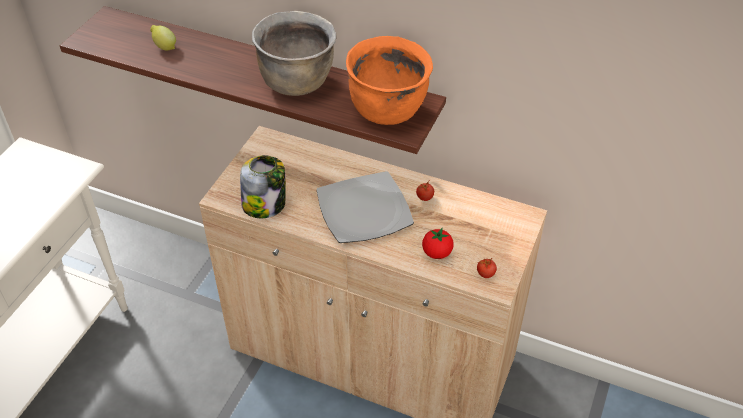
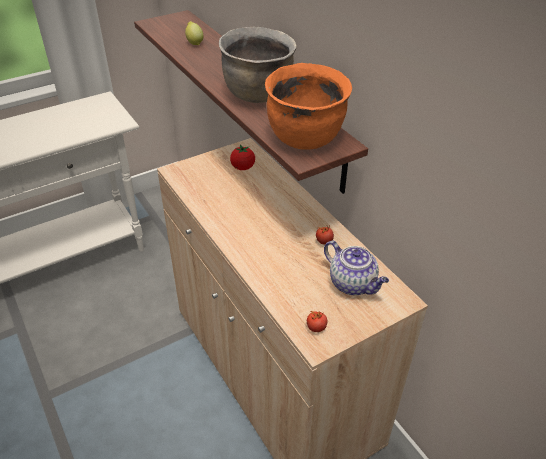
camera: 35 degrees right, 5 degrees down
(265, 204) = (198, 189): jar -> none
(364, 210) = (266, 227): plate -> none
(437, 253) = (291, 288): tomato -> tomato (243, 167)
(480, 222) = (353, 284): none -> teapot

